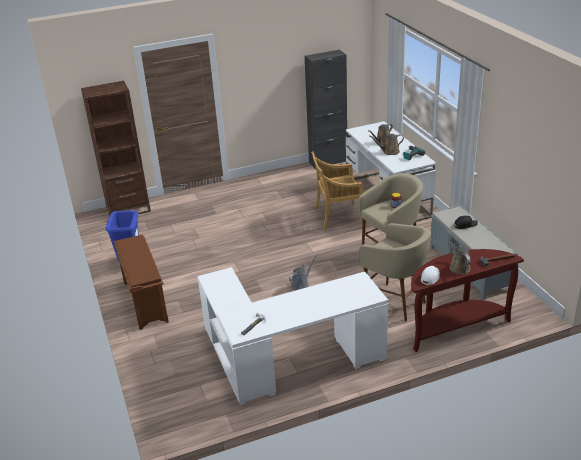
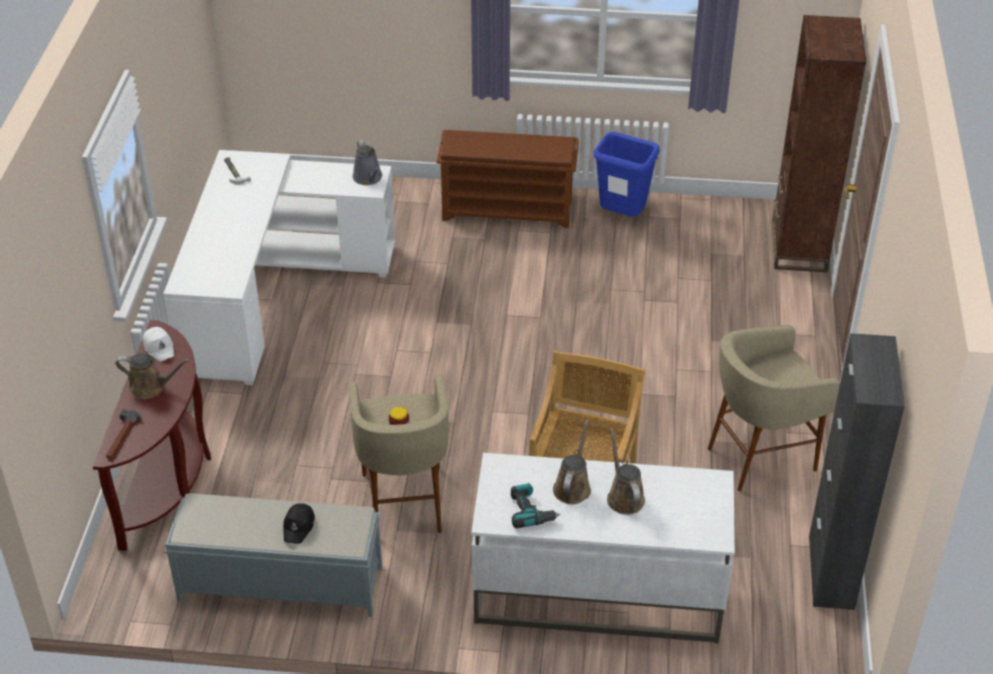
camera: 115 degrees right, 10 degrees up
(301, 284) = (416, 365): grey watering can -> grey watering can (368, 178)
(395, 303) = (281, 445): beige stool -> beige stool (759, 457)

